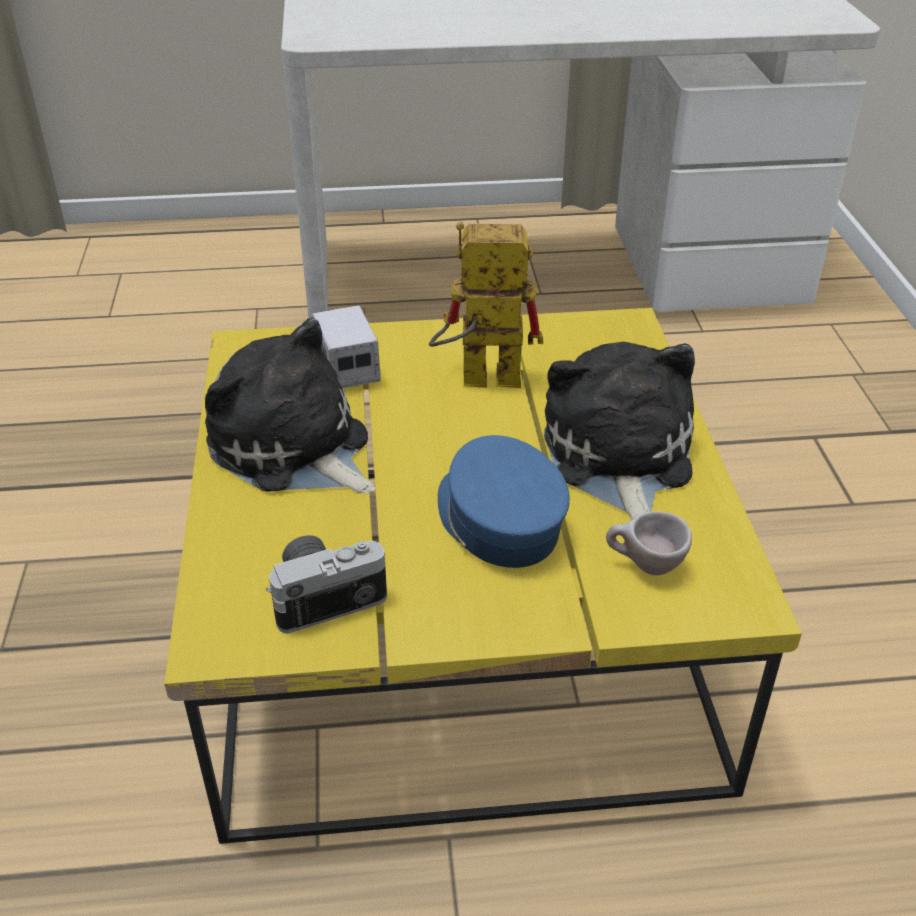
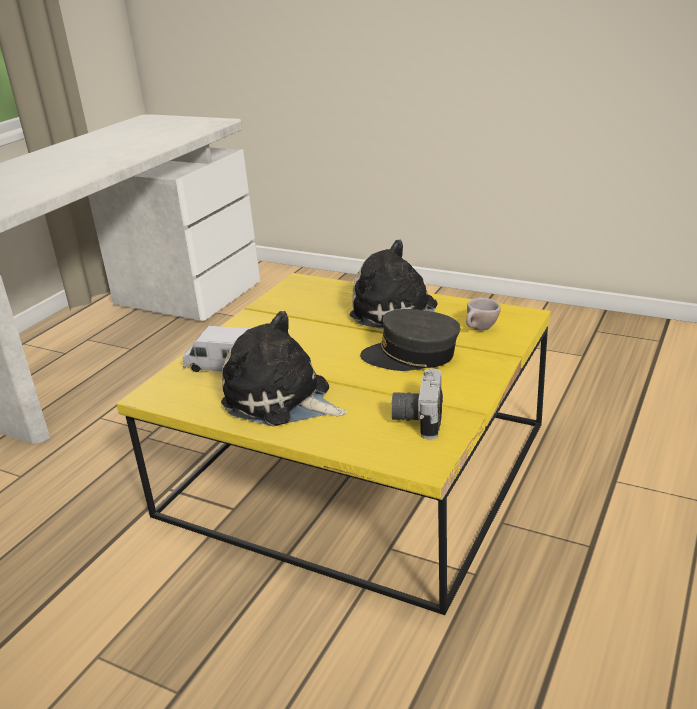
camera: 55 degrees left, 10 degrees down
(293, 449) = (281, 400): plush toy -> plush toy turned 45 degrees clockwise
(476, 380) = (290, 331): toy robot -> none
(498, 521) = (411, 356): blue cap -> grey cap

